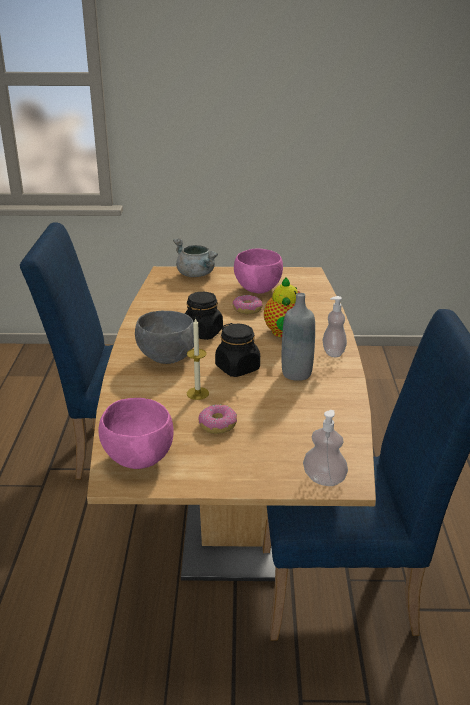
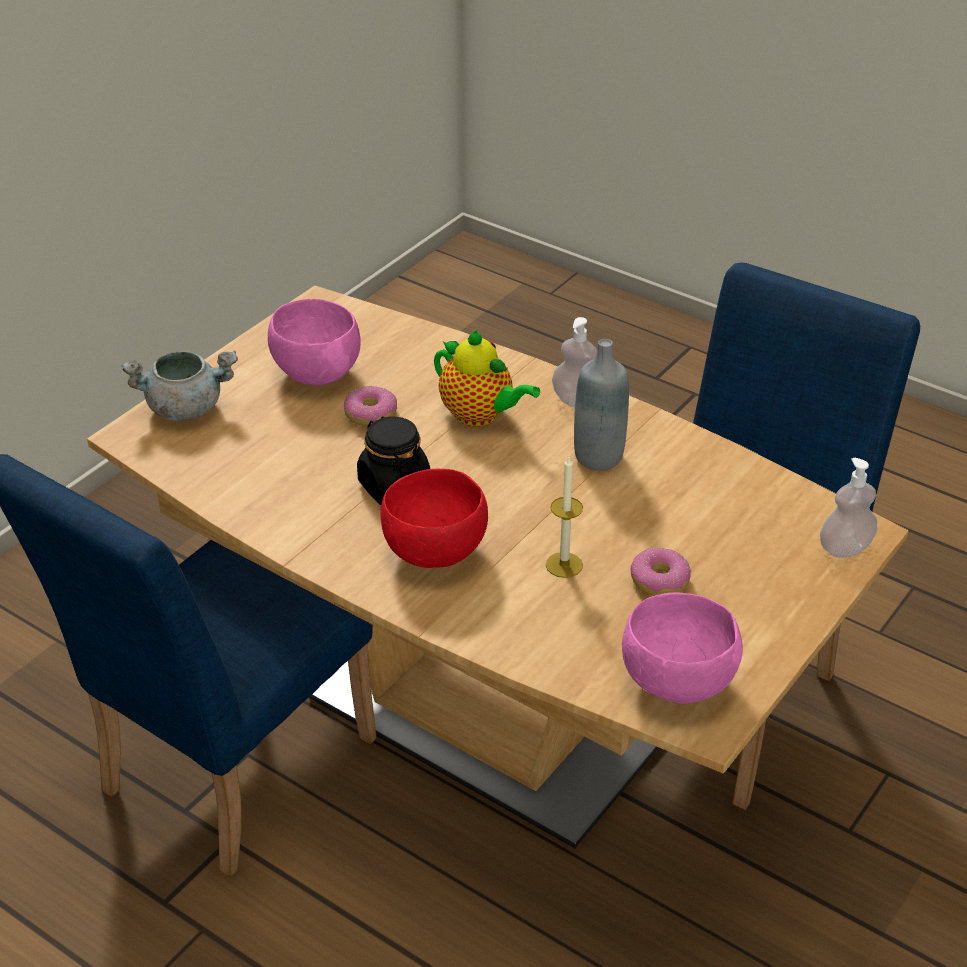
camera: 55 degrees left, 10 degrees up
(167, 359) = (436, 554): grey bowl -> red bowl
(238, 368) = (533, 500): black jar -> none

